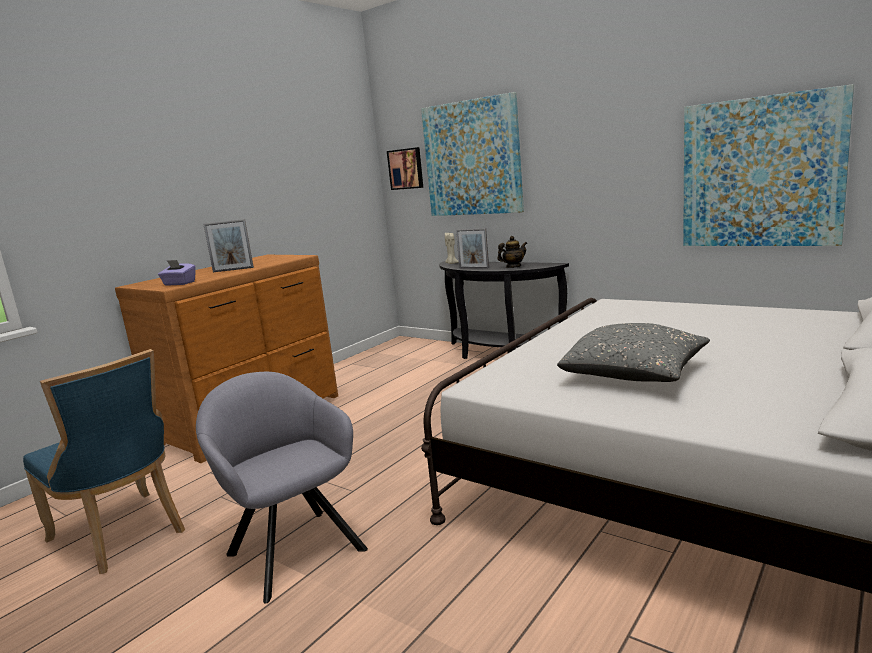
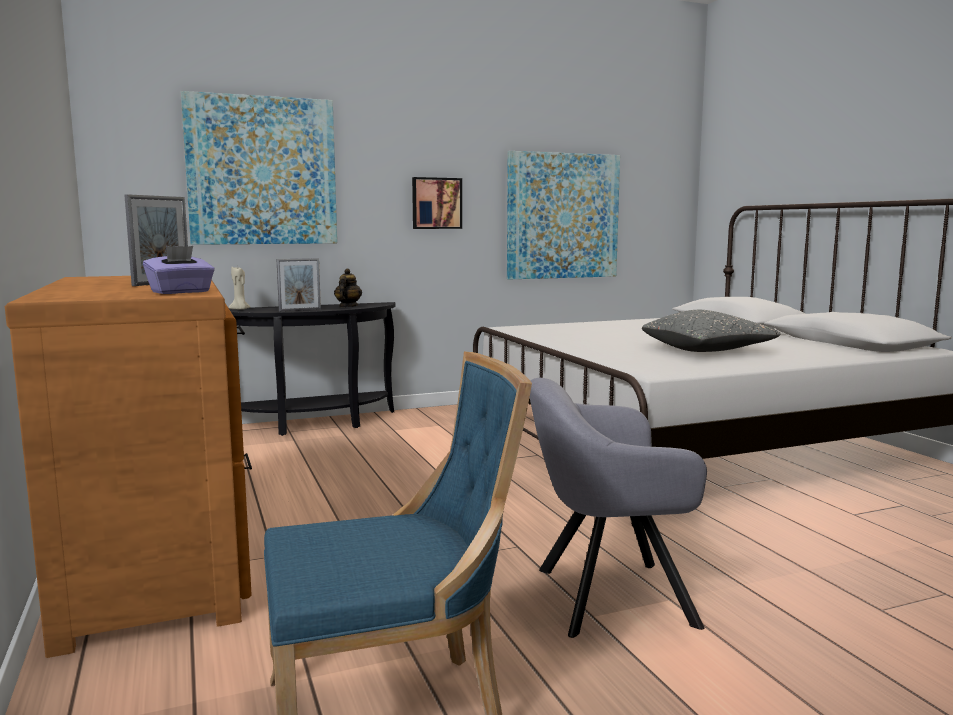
camera: 60 degrees left, 5 degrees down
(406, 169) = (139, 173): picture -> picture (436, 203)

